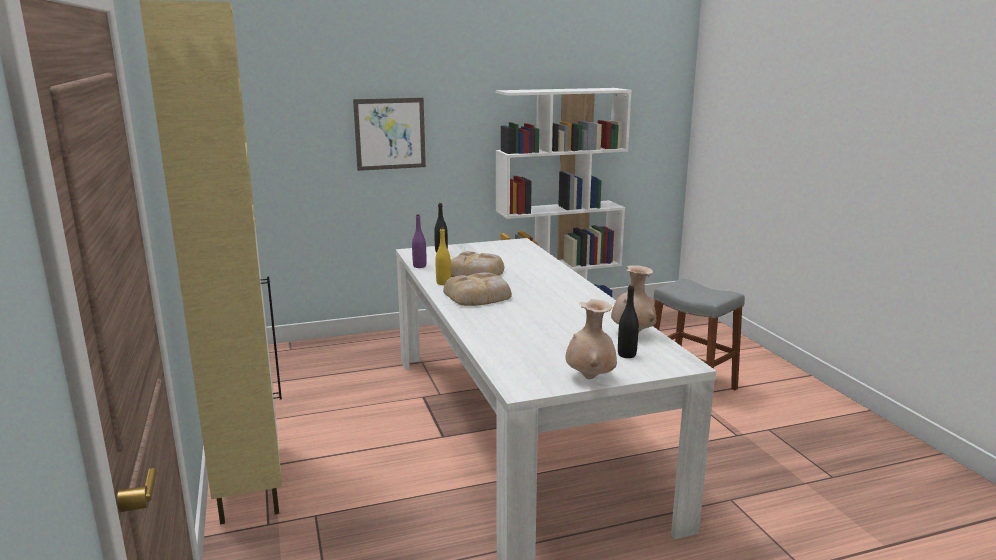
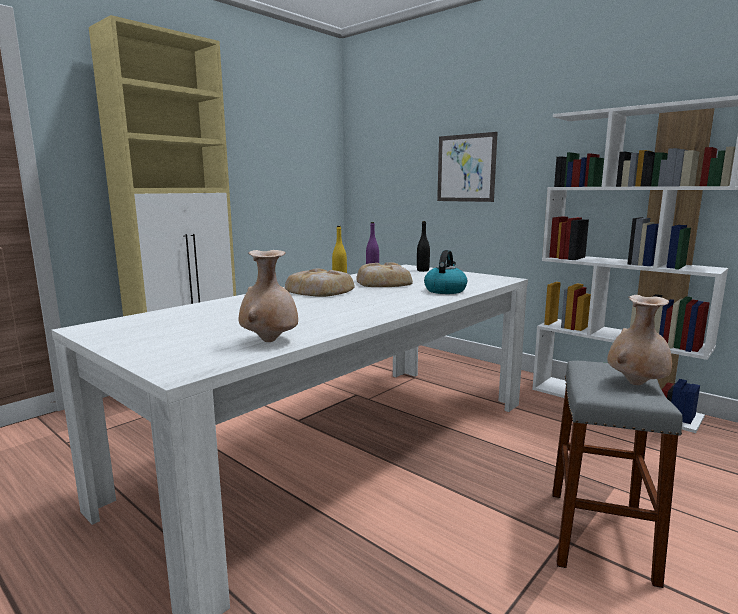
camera: 60 degrees right, 5 degrees down
(535, 264) = (445, 290): none -> kettle
(590, 377) = (120, 343): beige vase -> beige vase (636, 384)
(626, 355) = (197, 346): black bottle -> none

